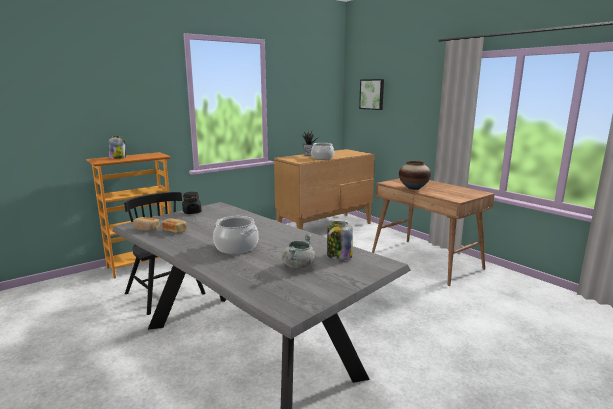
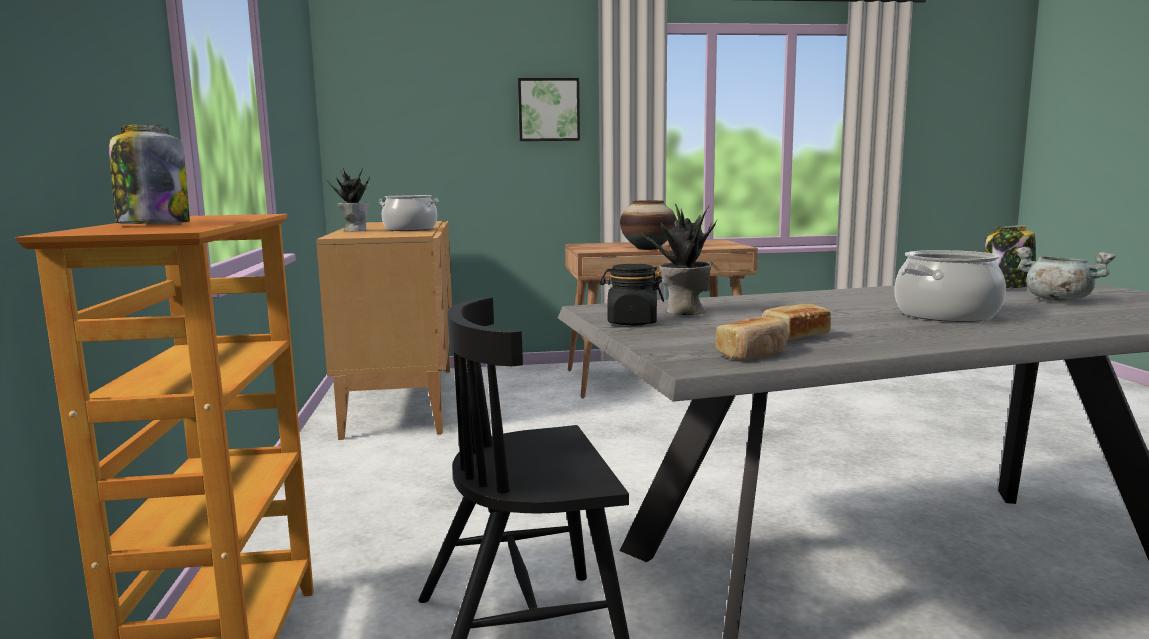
camera: 60 degrees left, 5 degrees down
(217, 214) = (684, 311): none -> potted plant
(372, 94) = (413, 96): picture -> picture (548, 110)

